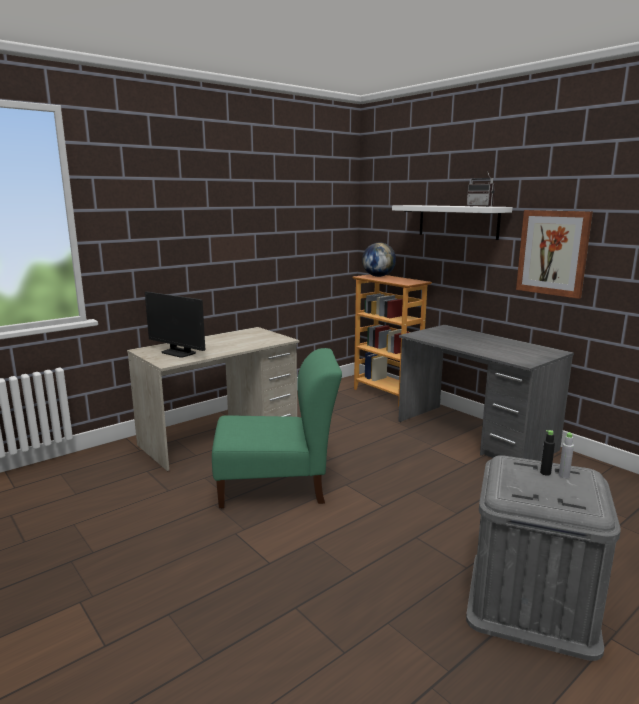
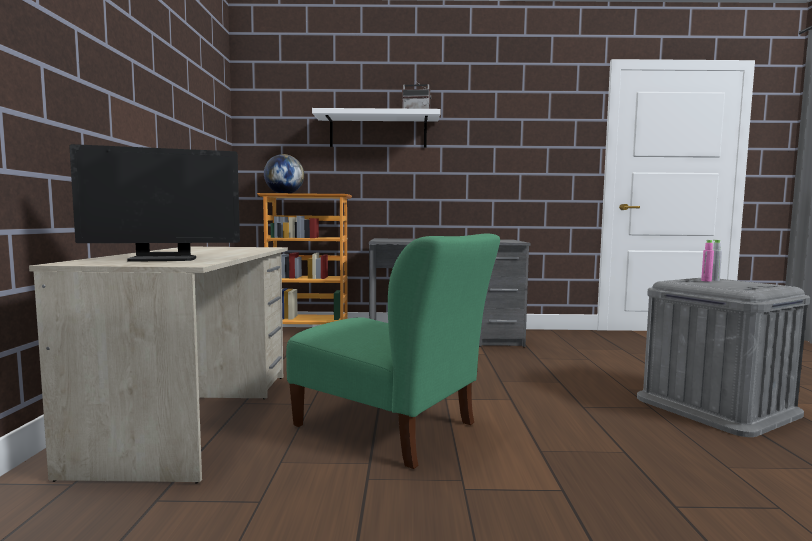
camera: 50 degrees left, 10 degrees down
(277, 486) = (390, 428): green chair -> green chair turned 90 degrees clockwise
(545, 473) = (706, 281): black bottle -> pink bottle
(553, 253) = (481, 156): picture -> none

